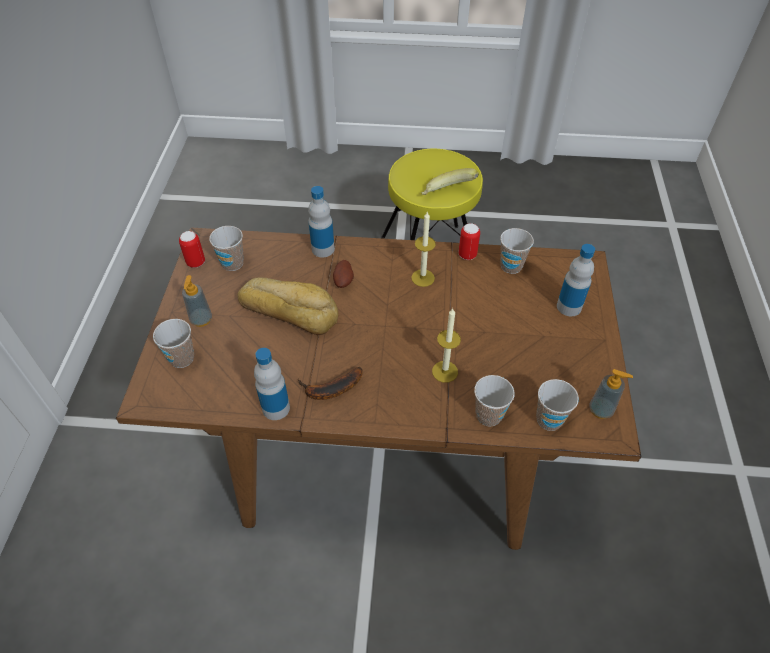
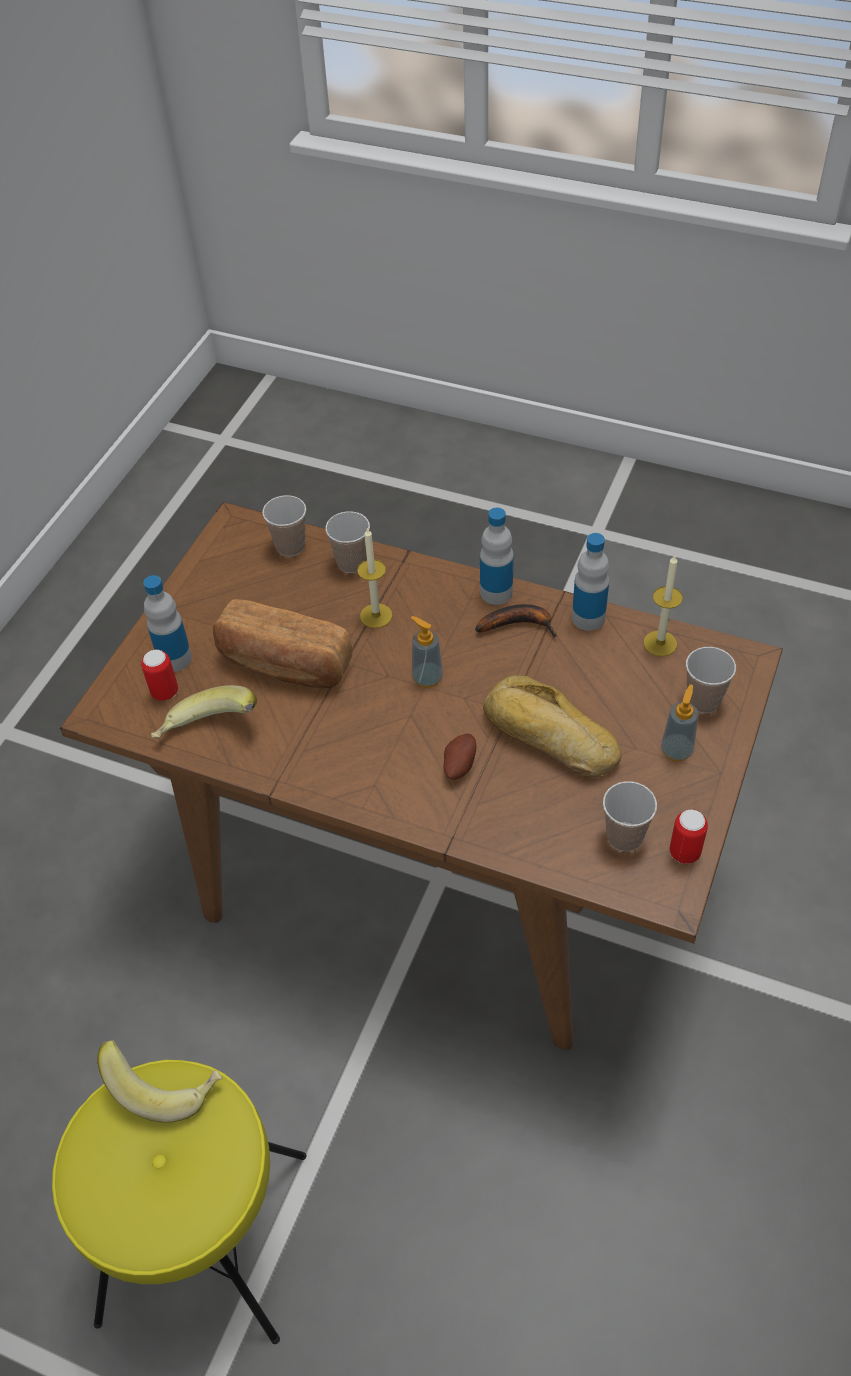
camera: 160 degrees left, 0 degrees up
(323, 249) = (474, 830): bottle -> bottle (496, 592)
(423, 278) = (343, 743): candle -> candle (660, 643)
(467, 255) = (259, 766): can -> can (165, 692)
(491, 319) = (284, 664): none -> bread
(511, 266) = (208, 733): cup -> banana
(601, 410) = (229, 544): soap dispenser -> soap dispenser (427, 678)

